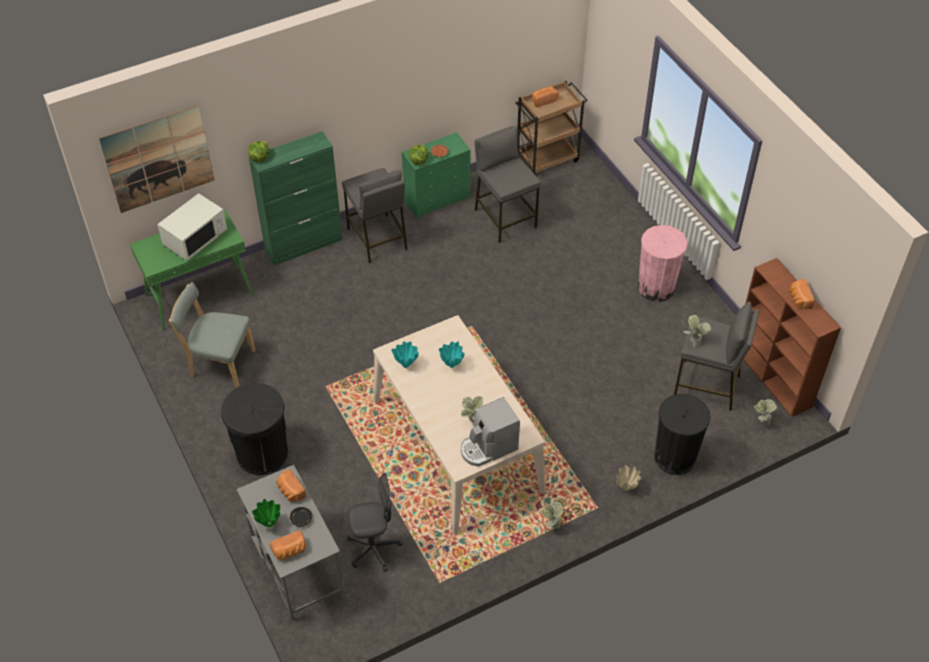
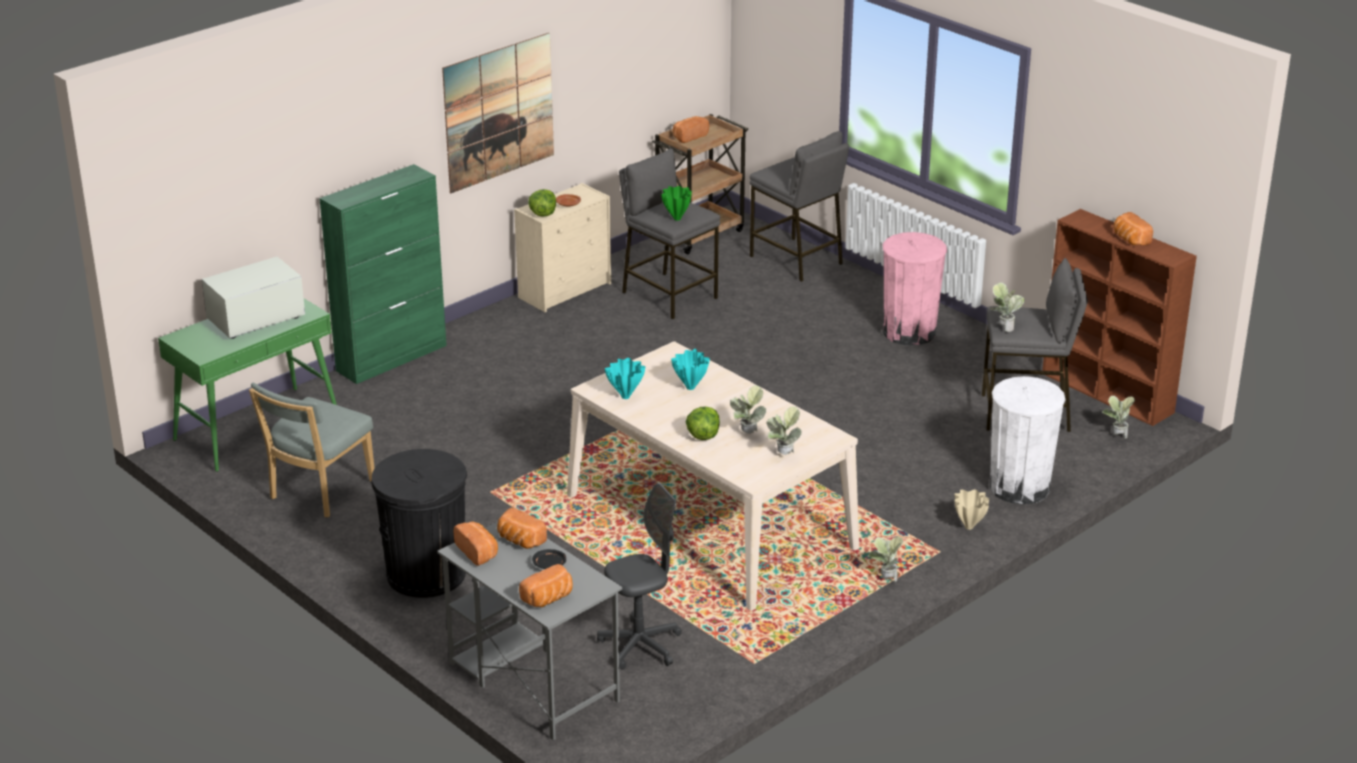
camera: 15 degrees left, 20 degrees down
(158, 159) = (203, 190): picture -> picture (498, 112)
(195, 238) = (256, 320): white microwave -> white microwave turned 150 degrees counterclockwise
(219, 363) = (318, 492): grey chair -> grey chair turned 60 degrees counterclockwise
(259, 157) = (336, 197): lettuce -> lettuce (703, 435)
(261, 496) = (478, 552): none -> bread
(269, 524) = (504, 577): green vase -> green vase (677, 218)
(377, 239) = (497, 338): grey stool -> grey stool (796, 260)
(438, 200) = (565, 290): green dresser -> beige dresser
(488, 447) = (782, 456): coffee machine -> potted plant
(675, 458) = (1019, 487): black trash can -> white trash can

